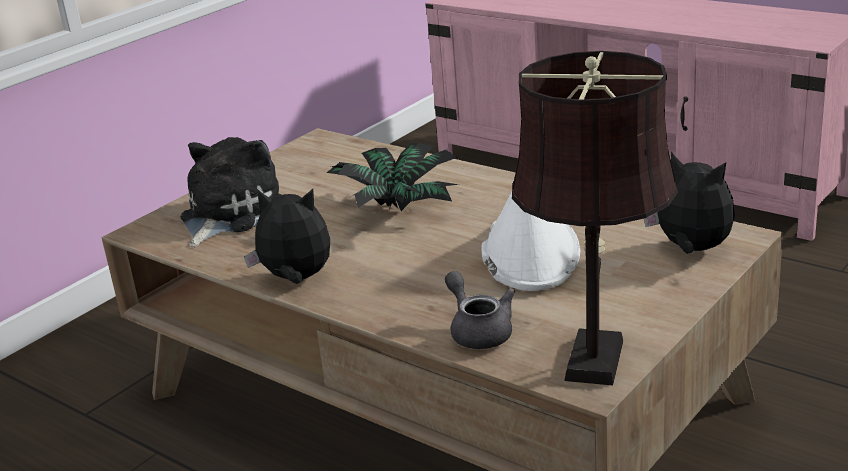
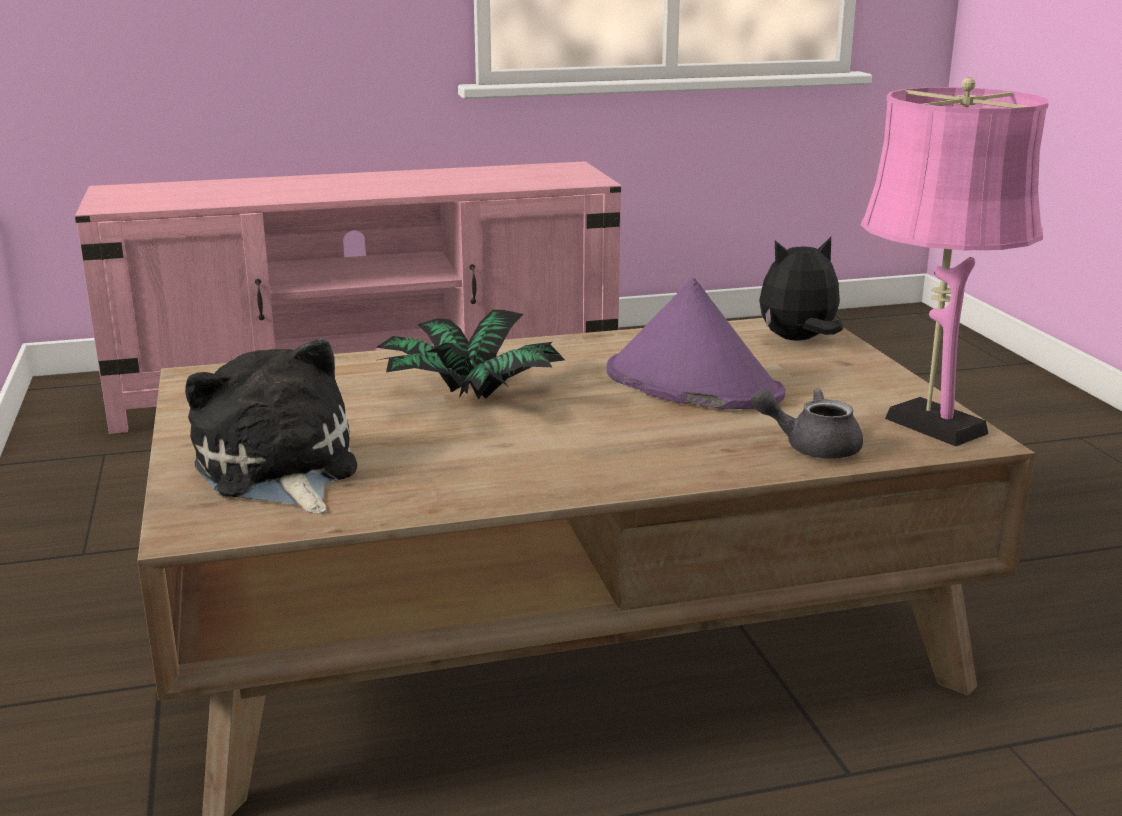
camera: 55 degrees left, 5 degrees down
(296, 279) = (539, 485): plush toy -> none
(529, 252) = (691, 384): white hat -> purple hat
(596, 355) = (927, 423): brown table lamp -> pink table lamp

